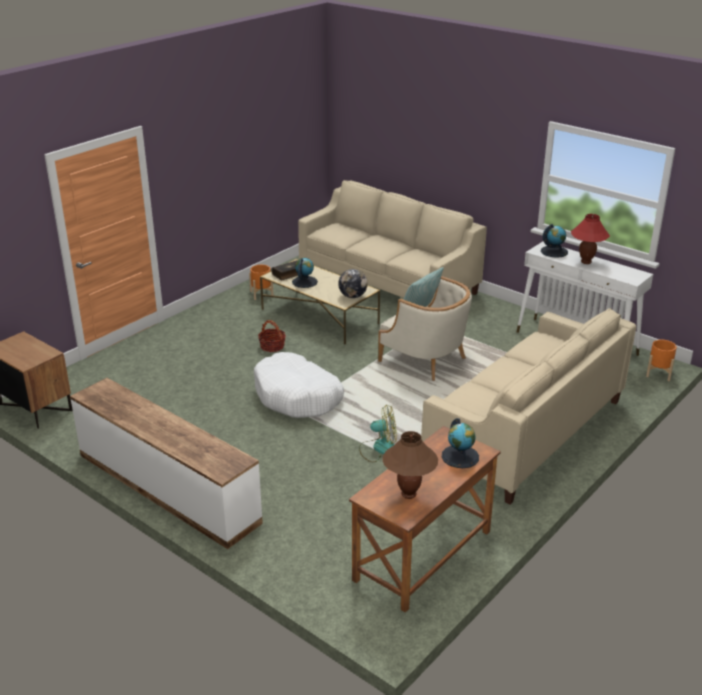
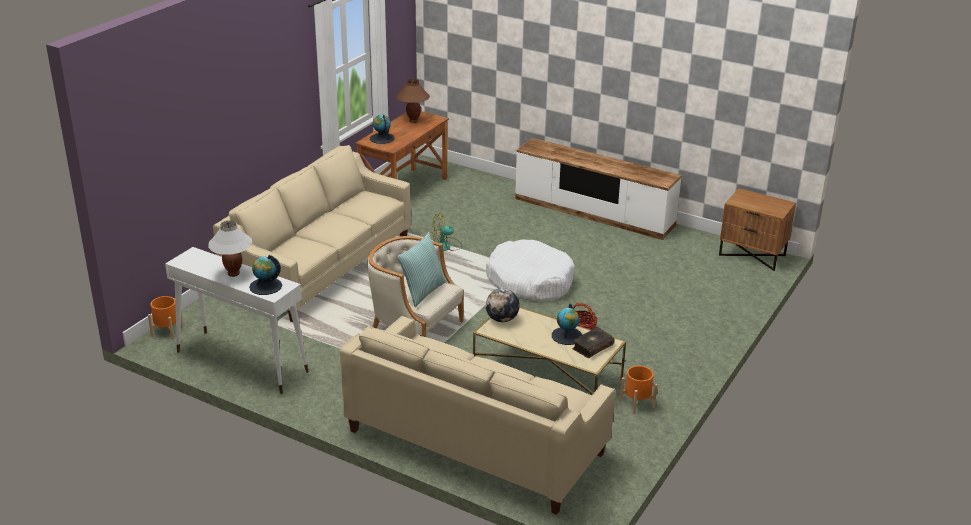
camera: 170 degrees right, 0 degrees up
(586, 262) = (233, 273): red table lamp -> white table lamp

